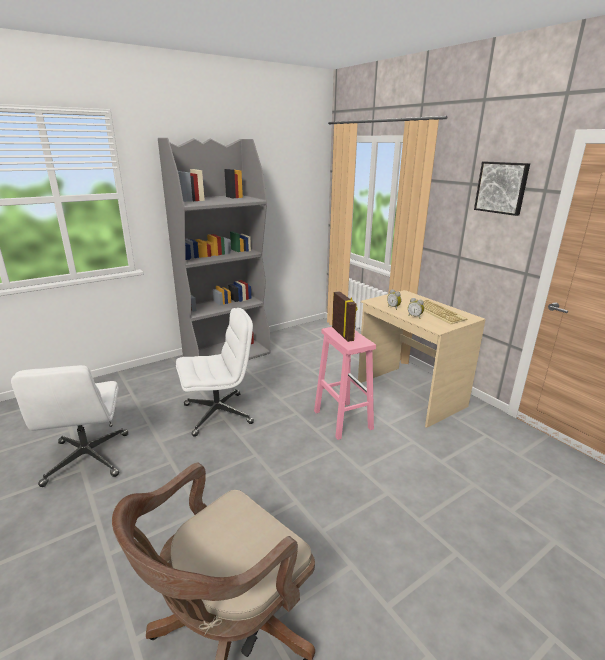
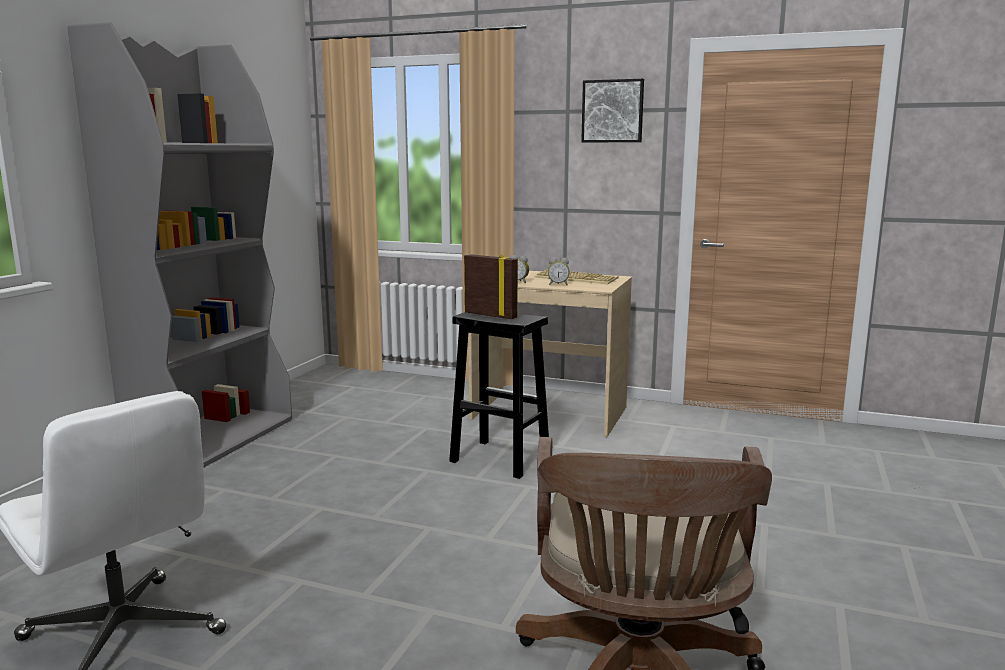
camera: 35 degrees left, 10 degrees down
(219, 413) = (303, 505): white office chair -> none
(342, 419) = (498, 458): pink stool -> black stool

